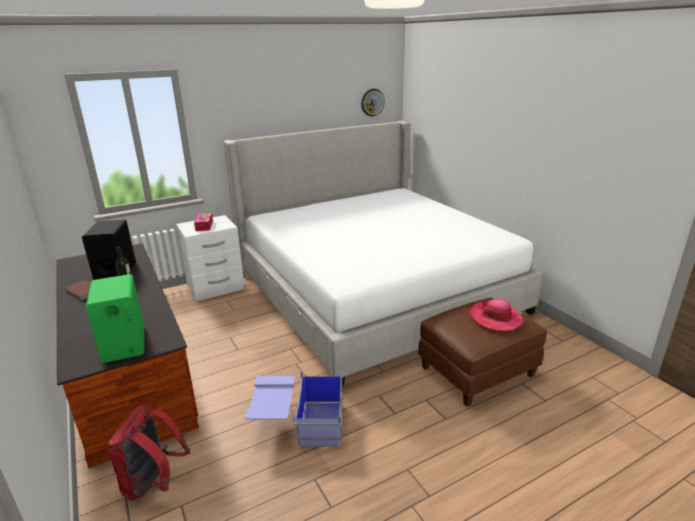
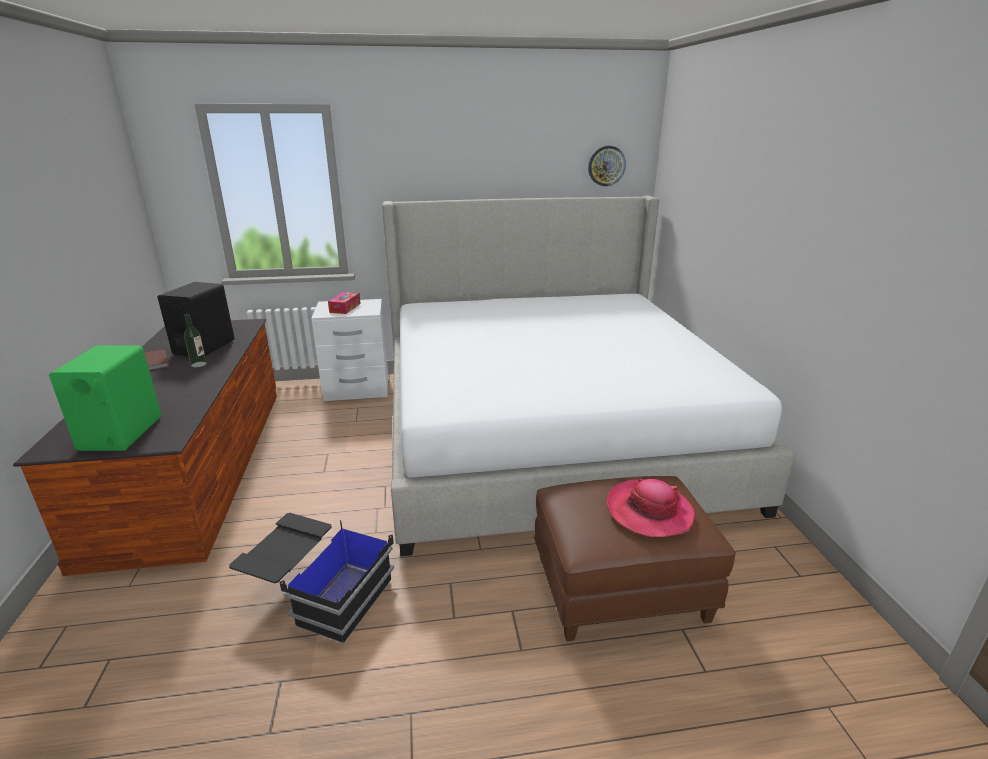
camera: 20 degrees right, 0 degrees up
(153, 483) = (105, 618): red backpack -> none
(298, 424) = (318, 593): blue storage box -> black storage box

